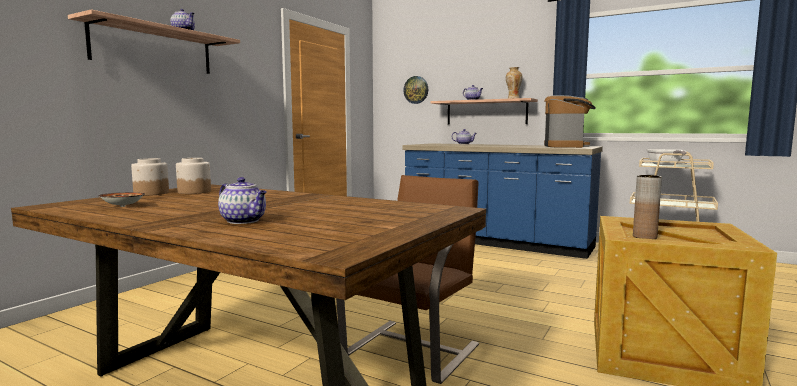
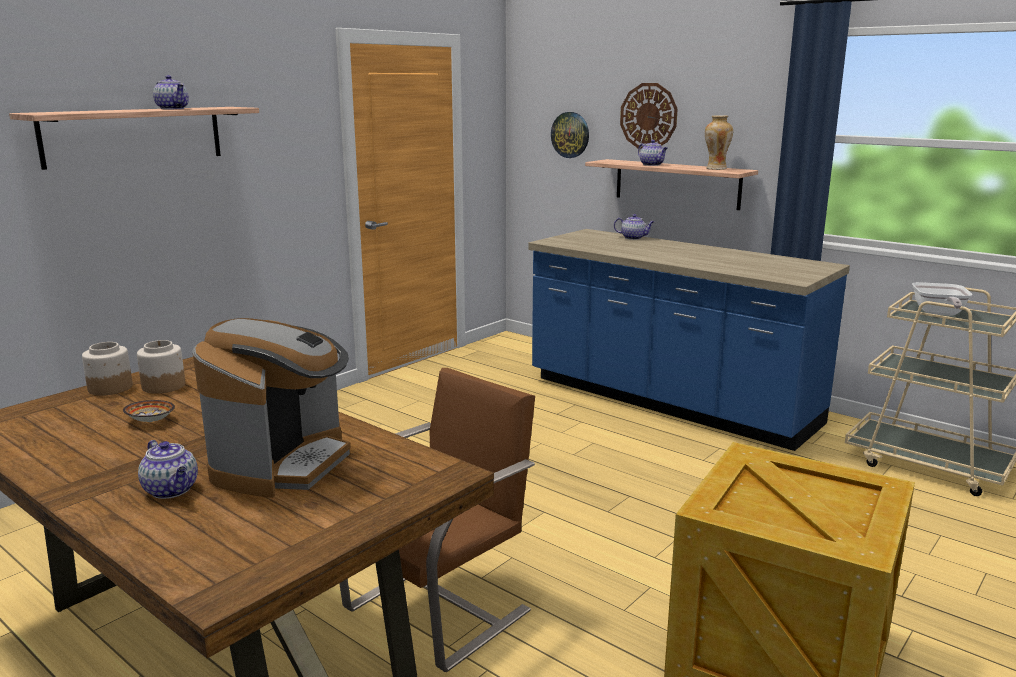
camera: 10 degrees right, 10 degrees up
(123, 206) = (59, 432): bowl -> bowl (151, 421)
(466, 74) = (648, 116): none -> wall clock
(566, 146) = (781, 267): coffee machine -> coffee machine (283, 464)
(644, 237) = (748, 506): brown vase -> none

